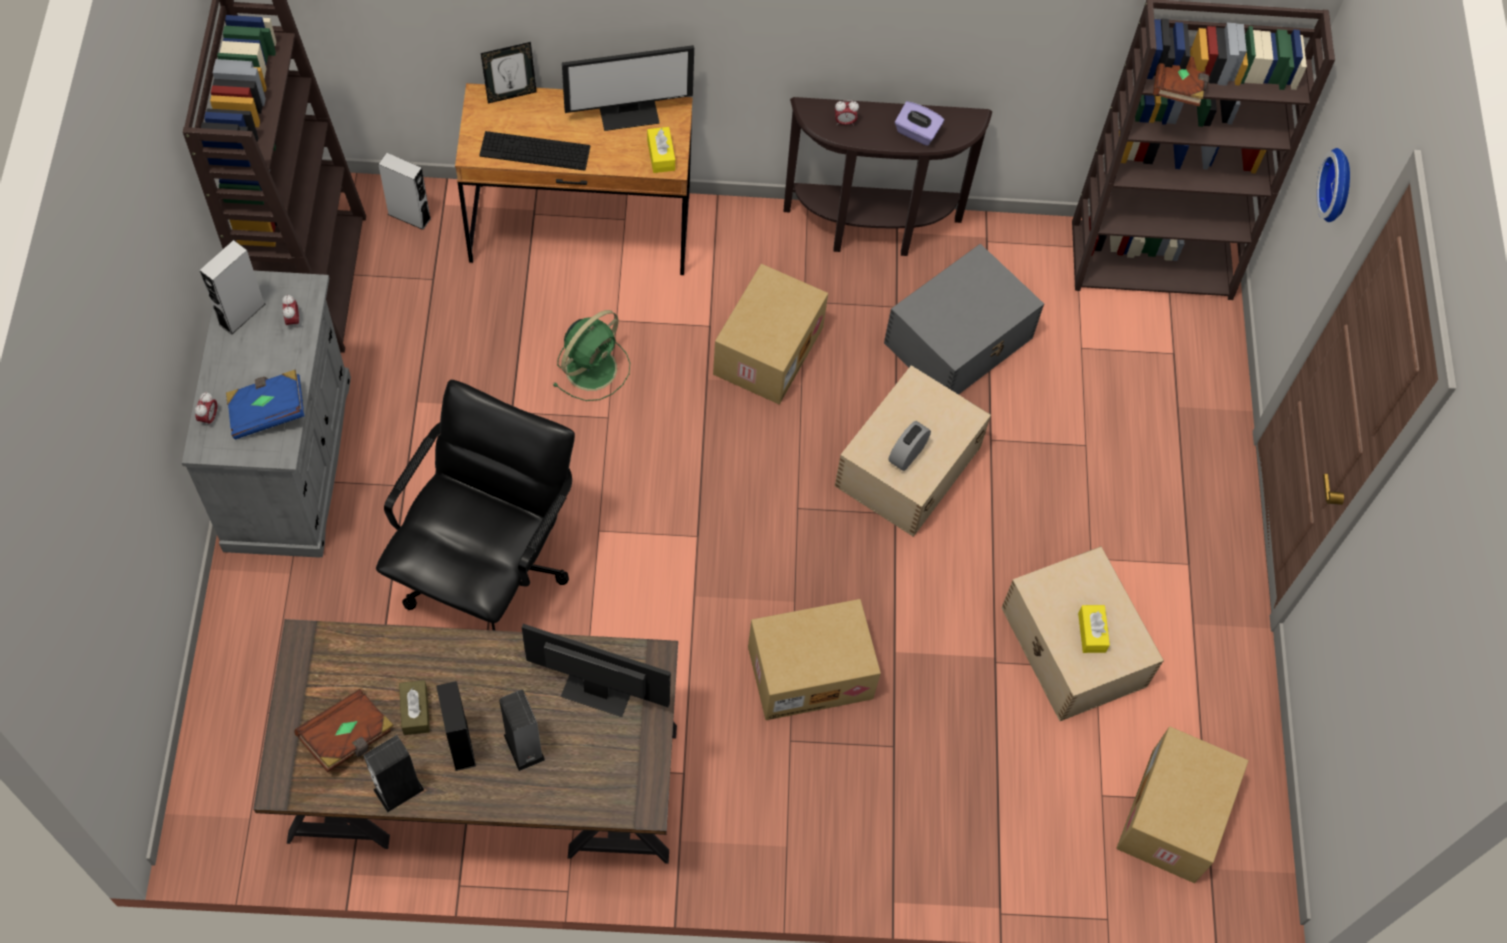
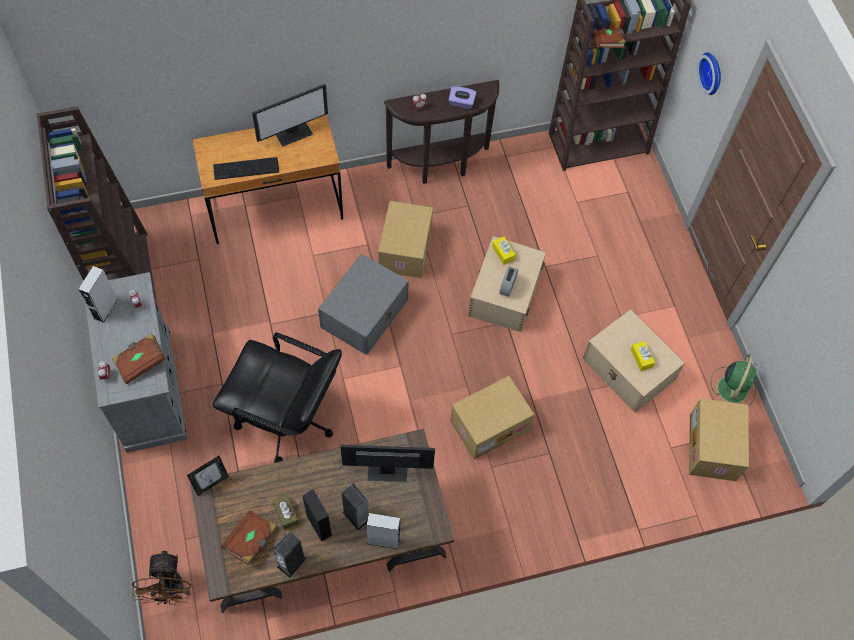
camera: 15 degrees left, 0 degrees up
(220, 786) = (170, 591): none -> brown fan
(268, 411) = (140, 362): blue book -> brown book
(409, 216) = (172, 226): grey speaker -> grey speaker (383, 540)
(487, 570) = (286, 419): black office chair -> black office chair turned 105 degrees clockwise
(511, 94) = (221, 139): picture frame -> picture frame (211, 483)
(592, 367) = (308, 285): green fan -> green fan (732, 388)
(661, 155) = (320, 152): yellow tissue box -> yellow tissue box (503, 253)
(960, 340) = (509, 215): grey storage box -> grey storage box (365, 313)

